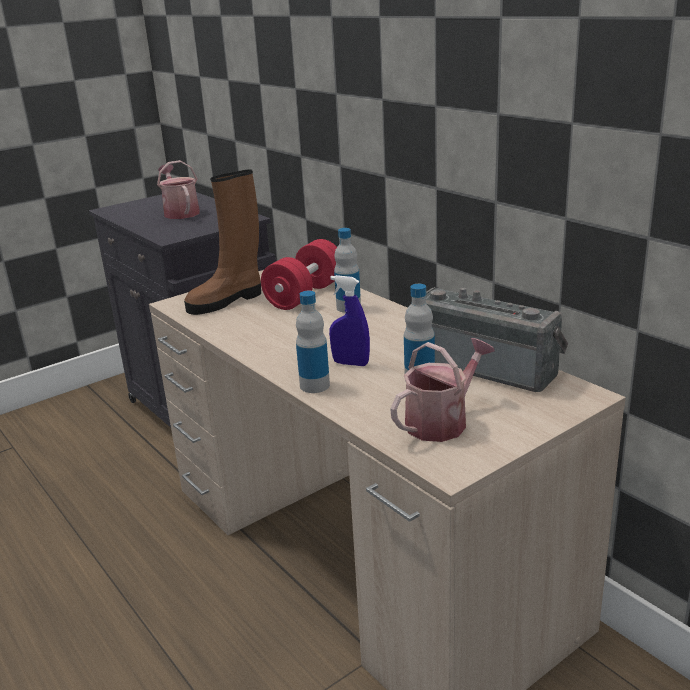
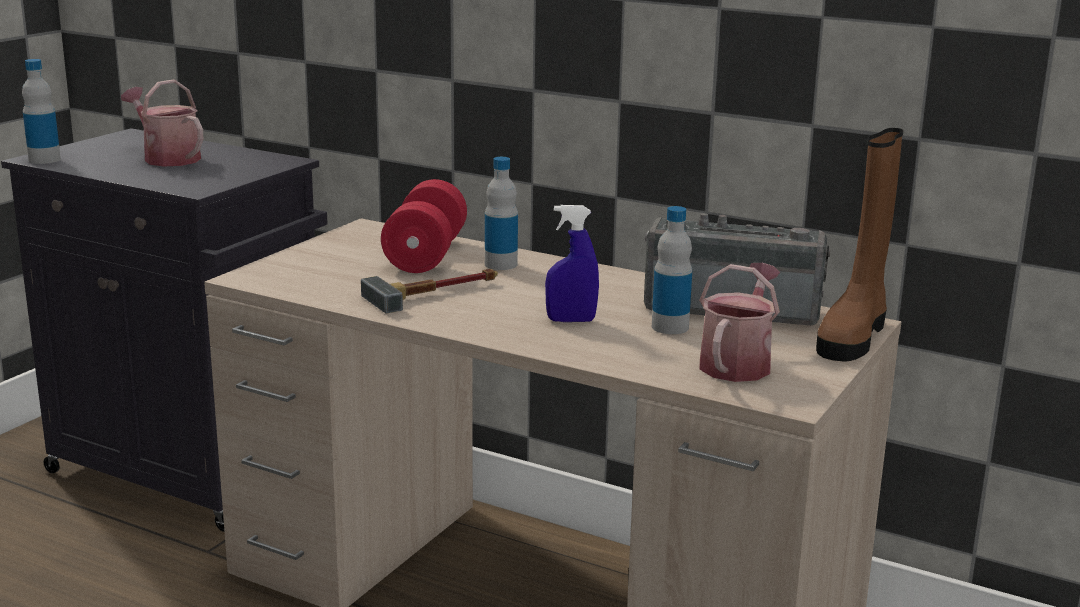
camera: 25 degrees left, 5 degrees down
(227, 301) = (322, 269): brown boot -> brown boot (853, 337)
(280, 328) = (436, 293): none -> hammer
(314, 385) = (552, 346): bottle -> bottle (44, 160)

